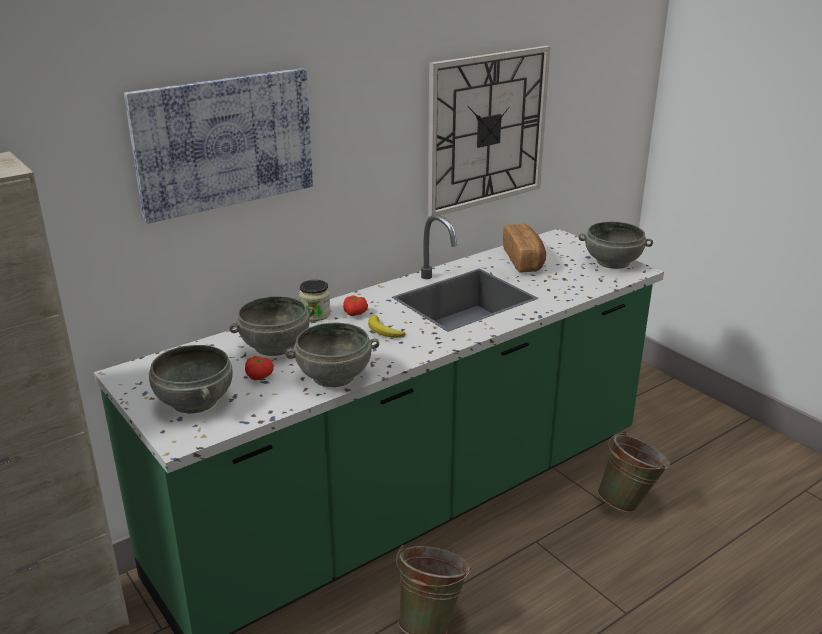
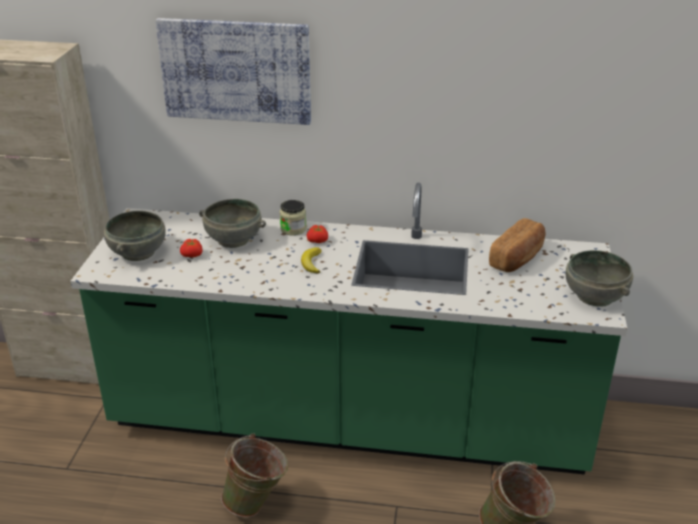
camera: 45 degrees right, 5 degrees up
(334, 376) = (228, 278): grey bowl -> none
(487, 130) = (518, 119): wall clock -> none

